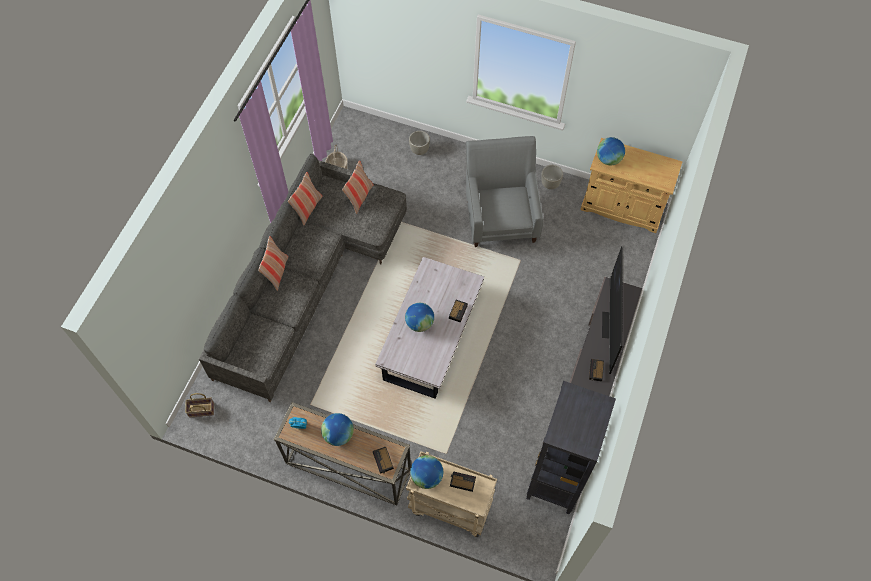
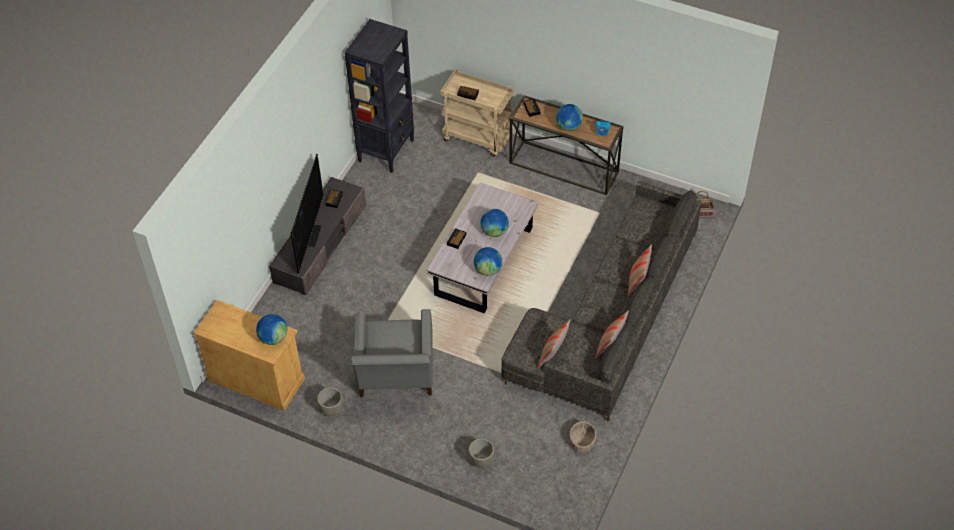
camera: 175 degrees left, 10 degrees down
(426, 477) = (496, 98): globe -> globe (488, 270)

